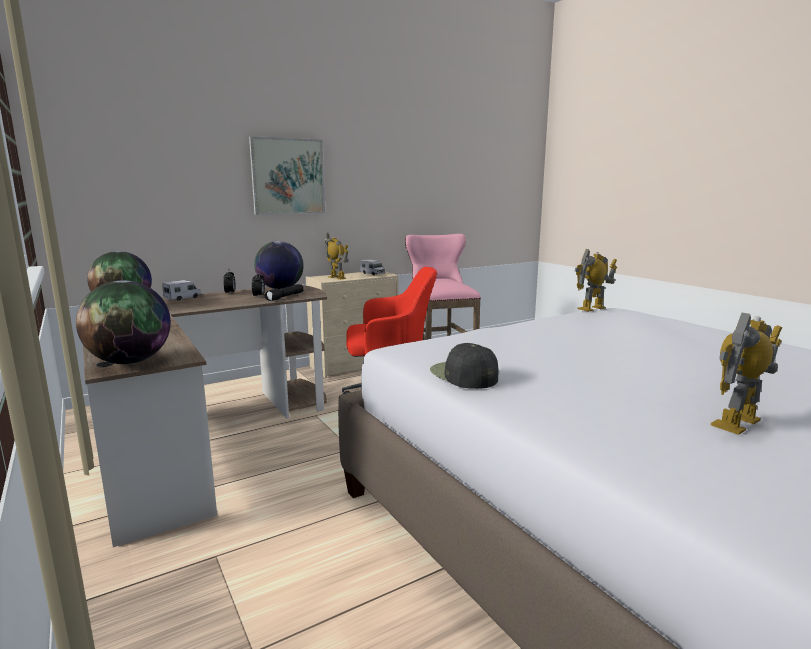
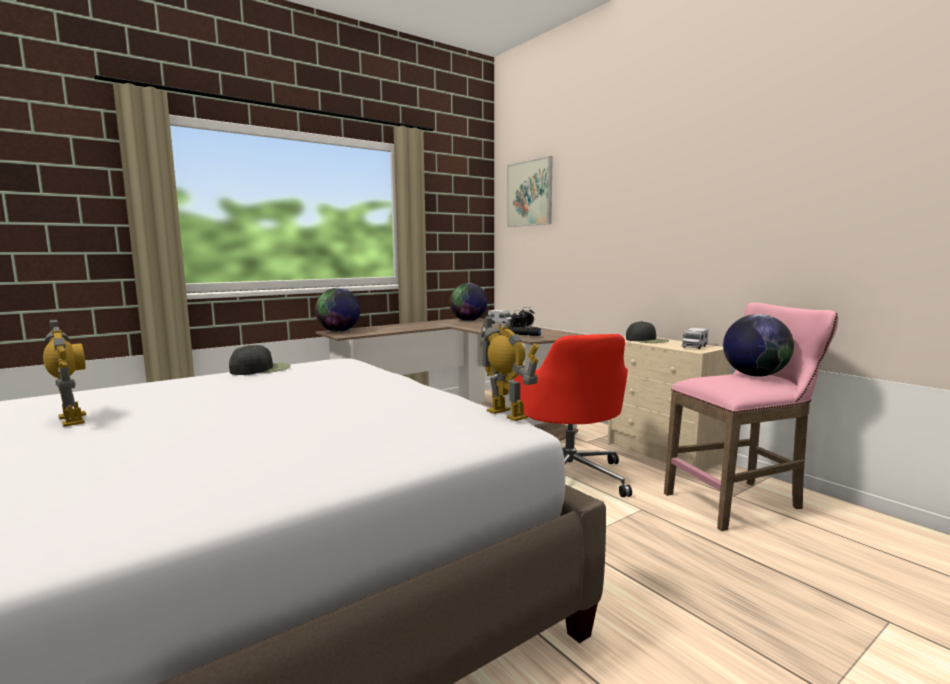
camera: 85 degrees right, 5 degrees down
(280, 288) = (555, 332): globe -> globe (754, 375)
(288, 176) = (635, 226): picture -> picture (529, 193)
(337, 277) = (647, 340): toy robot -> black cap

